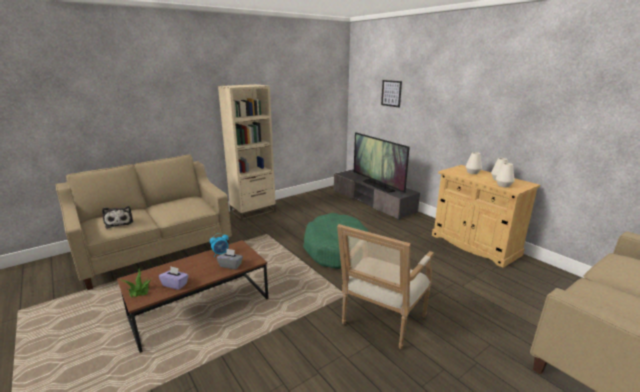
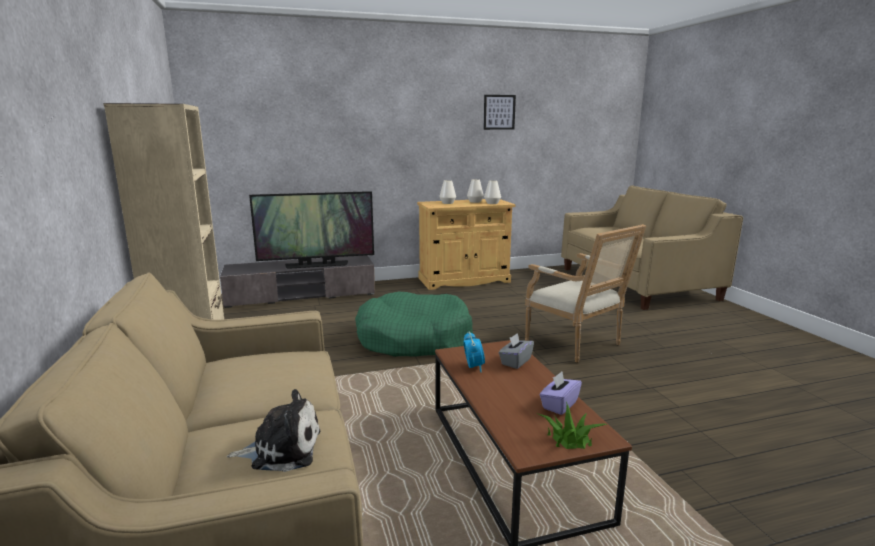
camera: 70 degrees left, 5 degrees down
(391, 93) = (287, 128): picture -> picture (499, 112)

